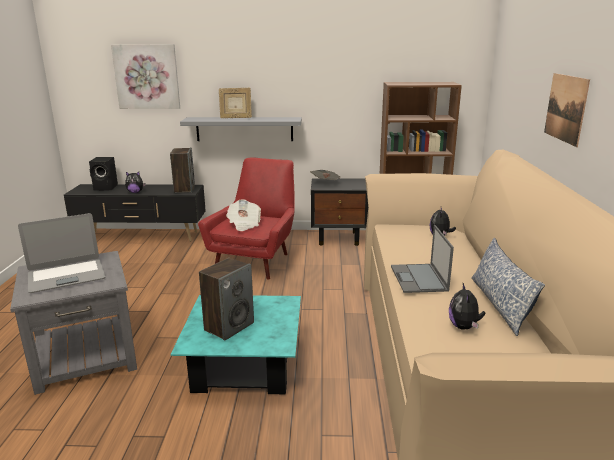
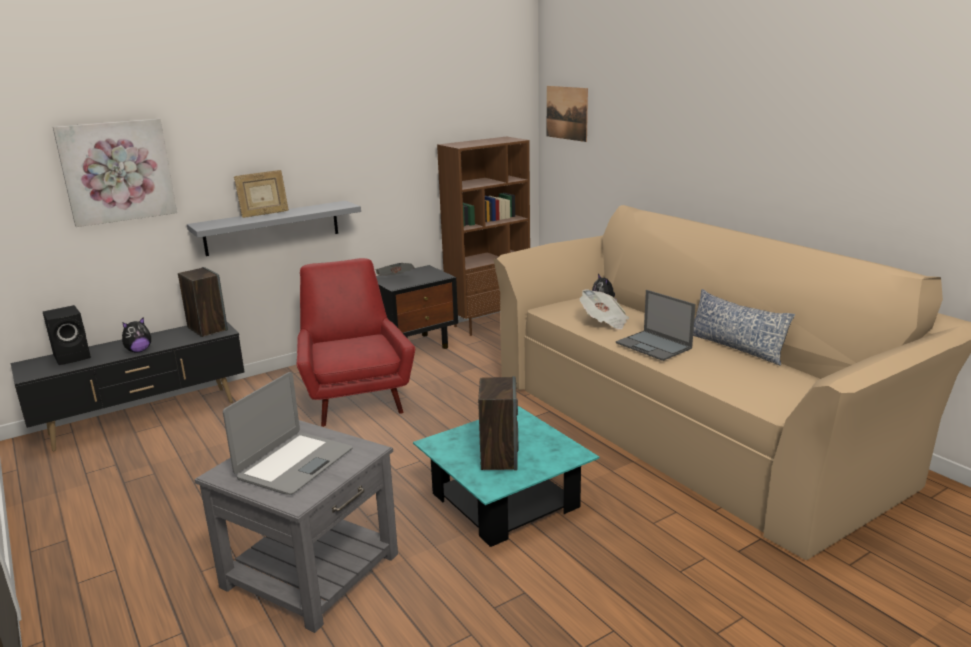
camera: 35 degrees left, 0 degrees up
(244, 224) = (352, 352): newspaper -> newspaper (604, 322)
(464, 327) = (742, 371): plush toy -> none
(565, 108) = (689, 157): picture -> picture (566, 113)

